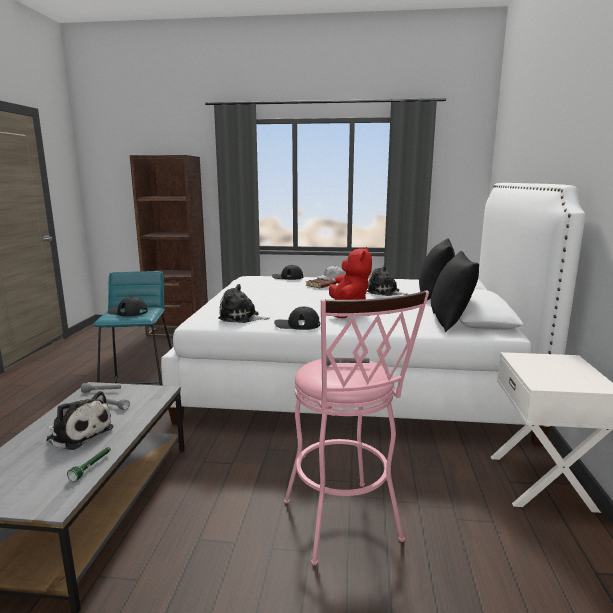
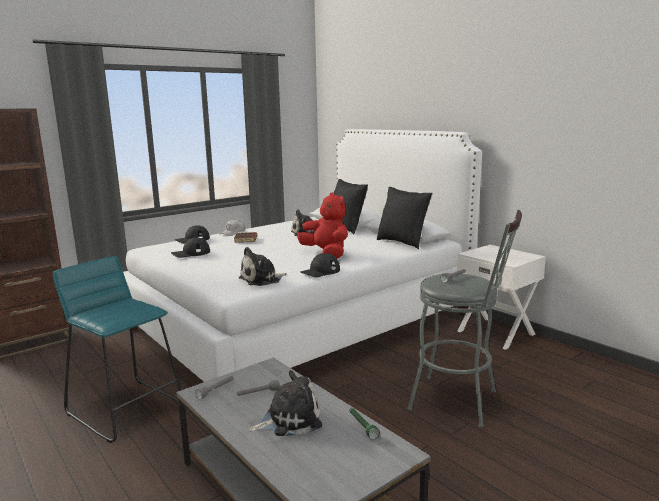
camera: 45 degrees left, 0 degrees up
(128, 312) = (115, 311): black cap -> black cap (191, 253)
(344, 527) = (461, 402): pink stool -> grey stool

